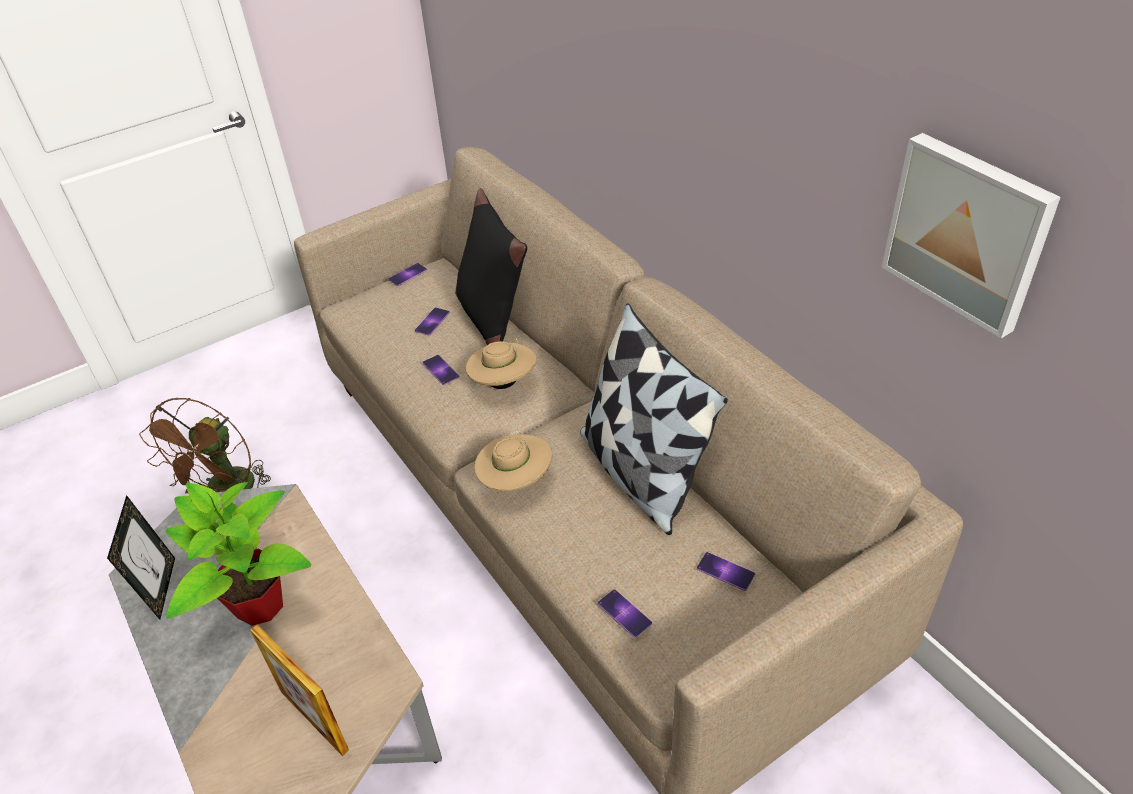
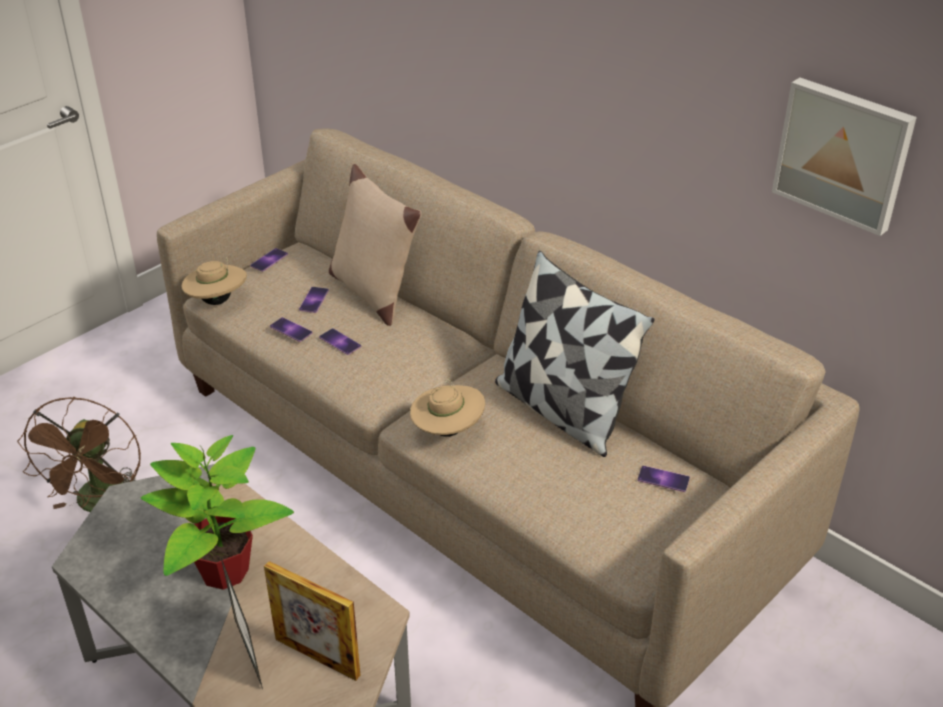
camera: 15 degrees left, 5 degrees down
(161, 588) = (115, 571): picture frame -> picture frame (248, 658)
(492, 318) = (373, 292): black pillow -> beige pillow
(503, 383) = (407, 347): beige hat -> beige hat (217, 301)
(624, 613) = (585, 523): phone -> phone (291, 330)

